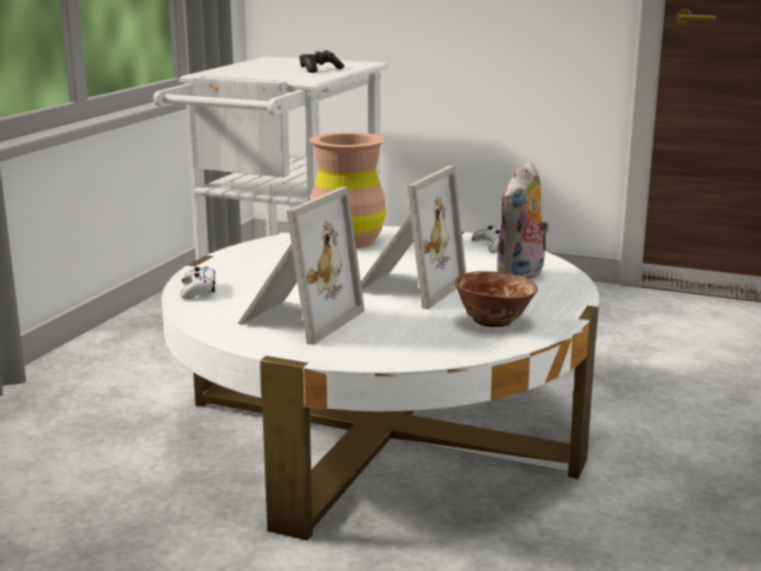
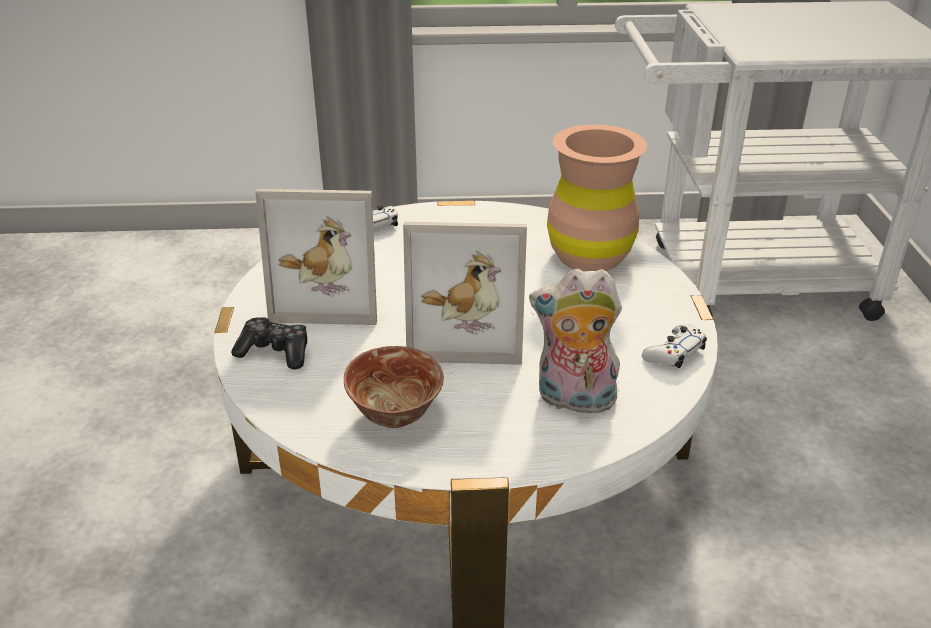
camera: 65 degrees right, 15 degrees up
(319, 70) = (836, 42): game controller -> game controller (275, 352)

